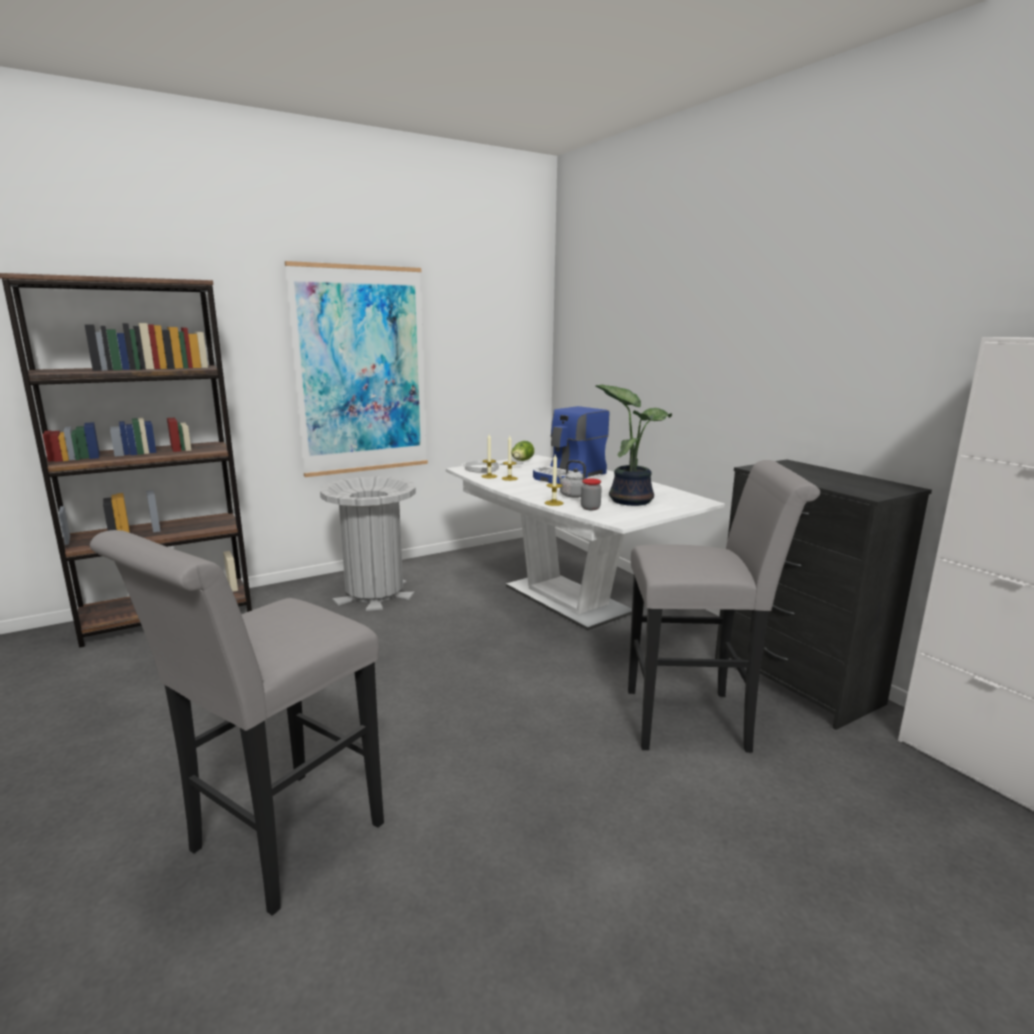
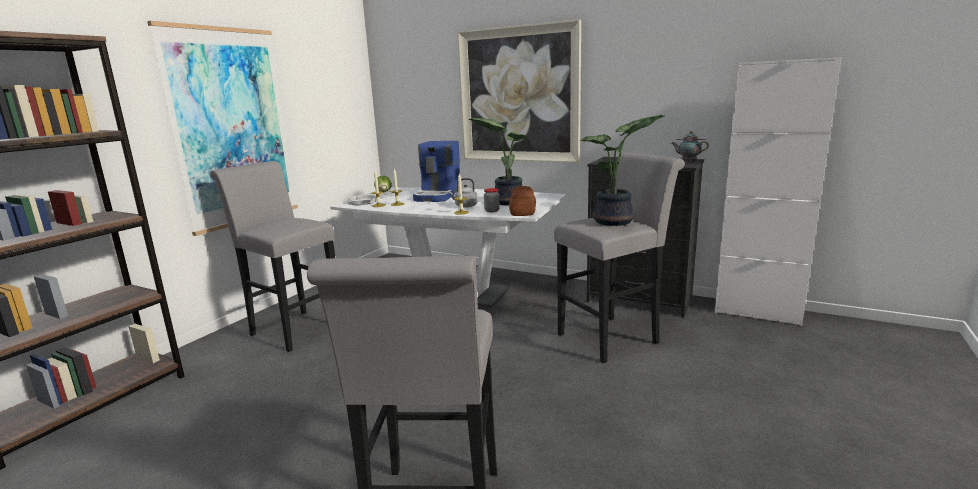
camera: 30 degrees left, 0 degrees up
(374, 593) = (293, 329): grey trash can -> grey stool
(620, 518) = (522, 212): none -> bread
(696, 358) = (518, 95): none -> picture
(704, 559) = (615, 222): none -> potted plant
(891, 489) = (687, 161): none -> teapot

